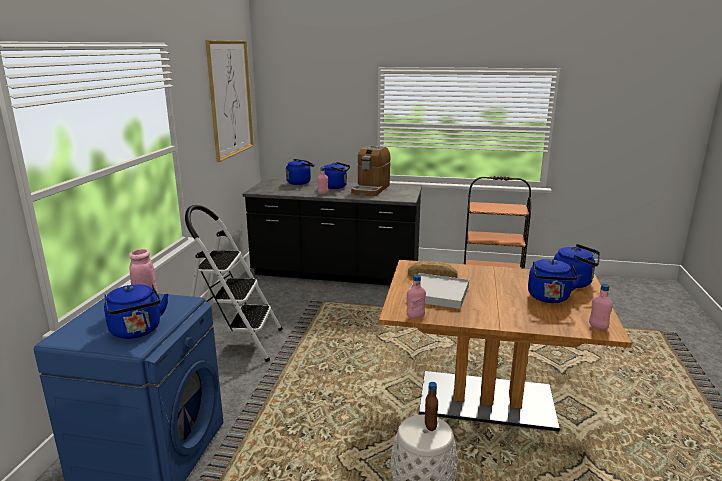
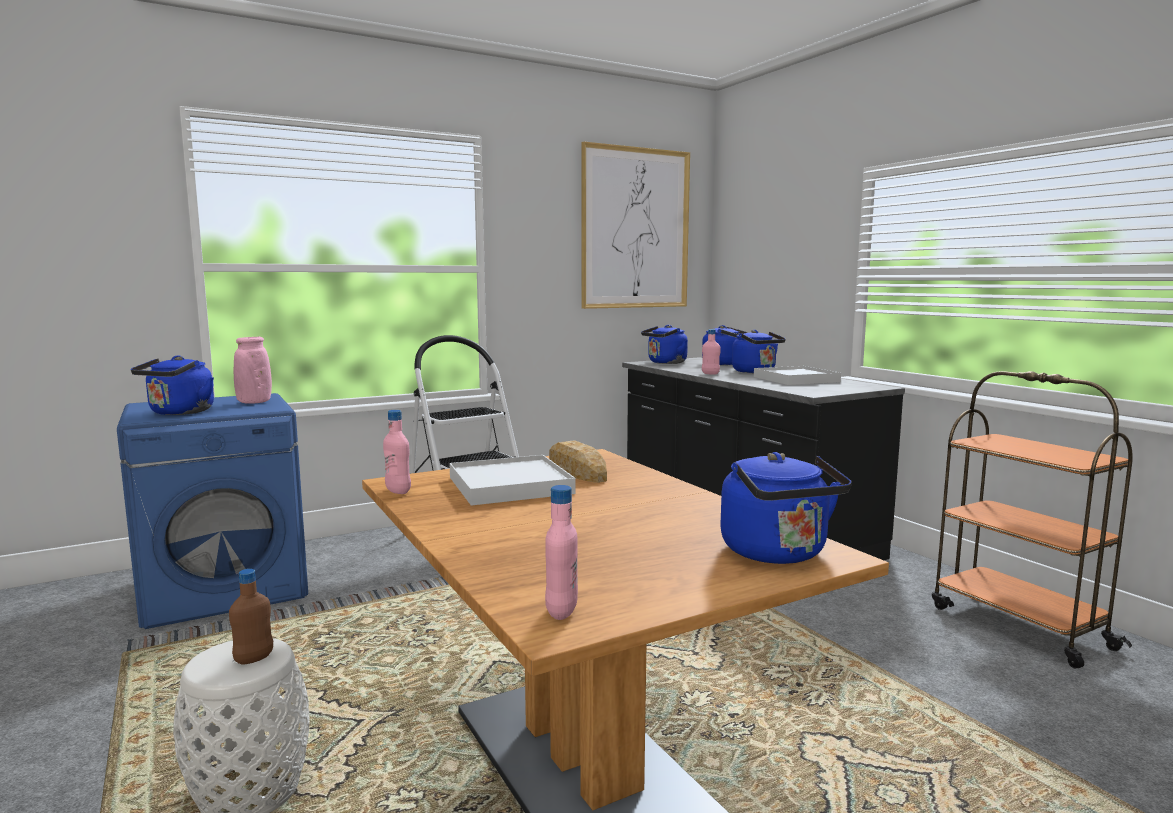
camera: 50 degrees right, 10 degrees down
(370, 189) = (796, 379): coffee machine -> white tray
(549, 298) = (640, 548): blue kettle -> blue kettle (665, 363)

